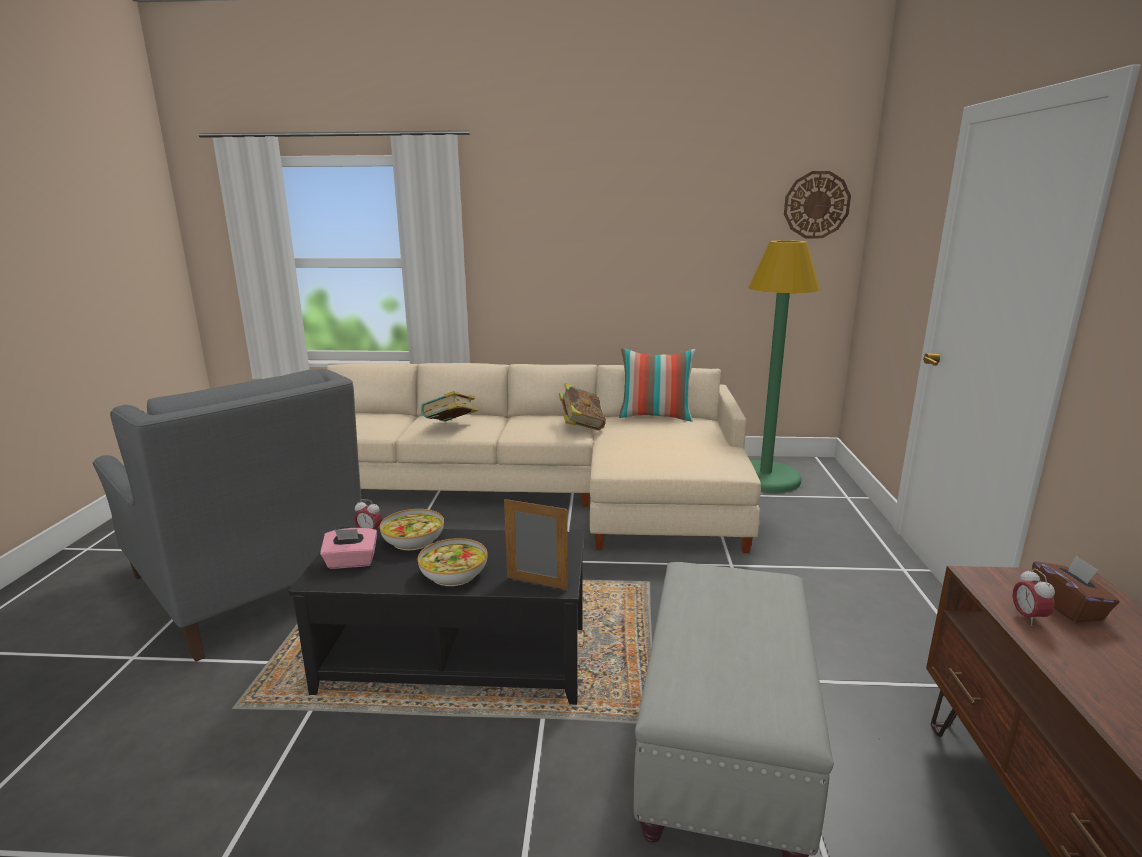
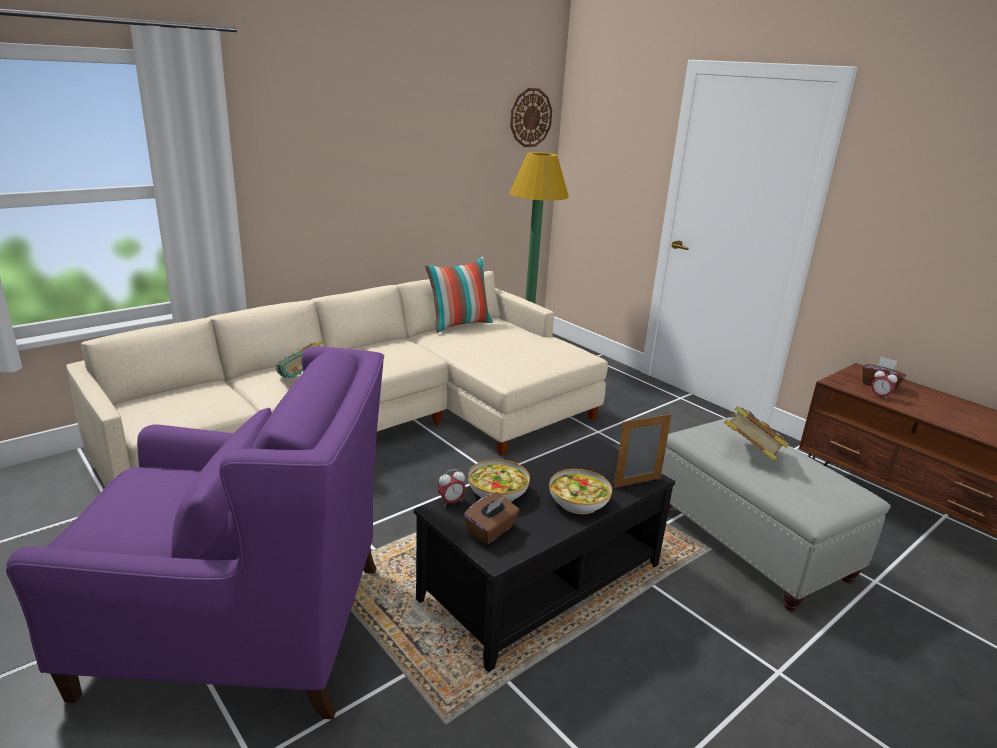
camera: 45 degrees left, 5 degrees up
(249, 581) = (238, 627): grey armchair -> purple armchair
(351, 562) = (491, 531): pink tissue box -> brown tissue box
(581, 426) = (418, 348): book -> book (750, 454)

